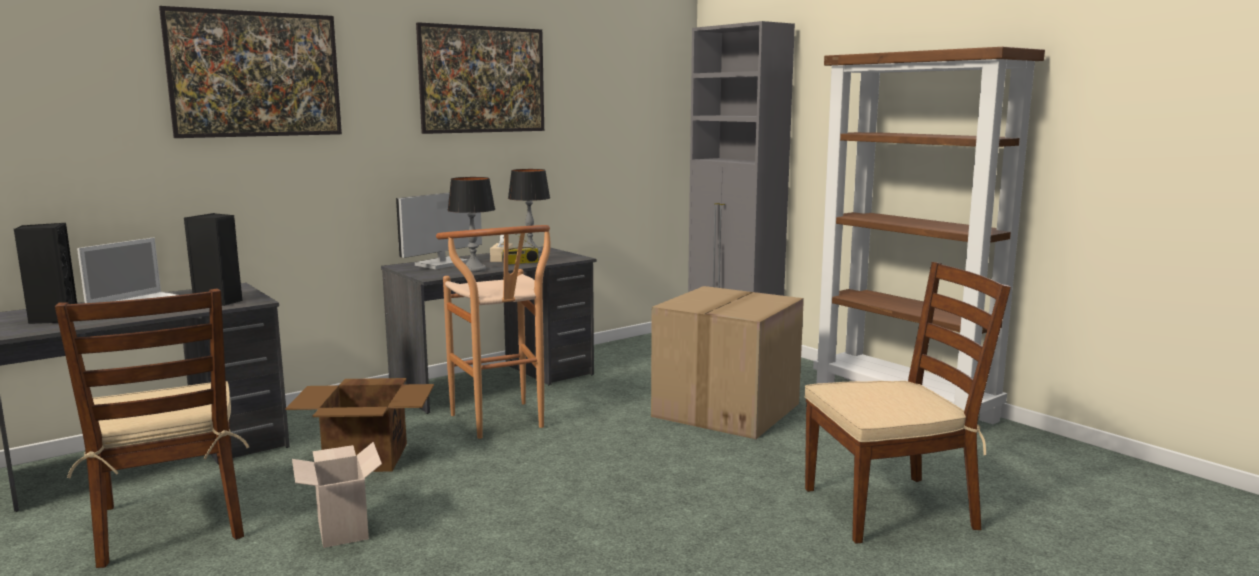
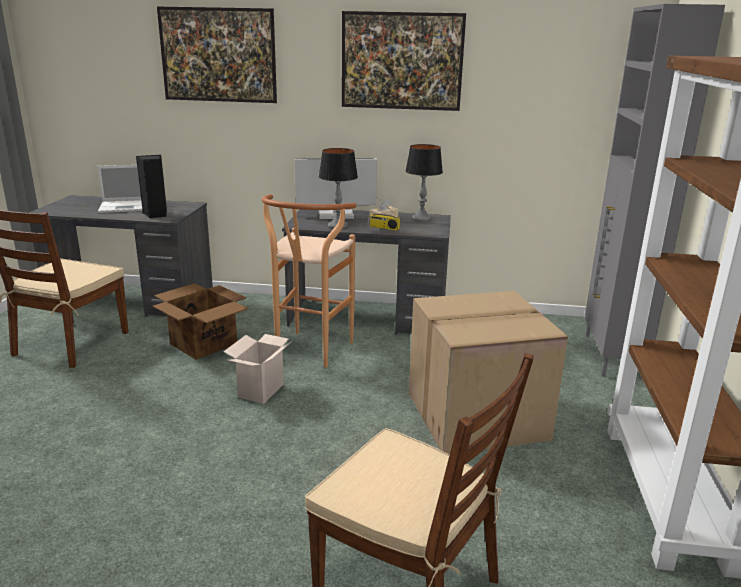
camera: 45 degrees right, 10 degrees up
(53, 319) = (77, 206): black speaker -> none
(340, 529) = (108, 386): cardboard box -> cardboard box (260, 390)

